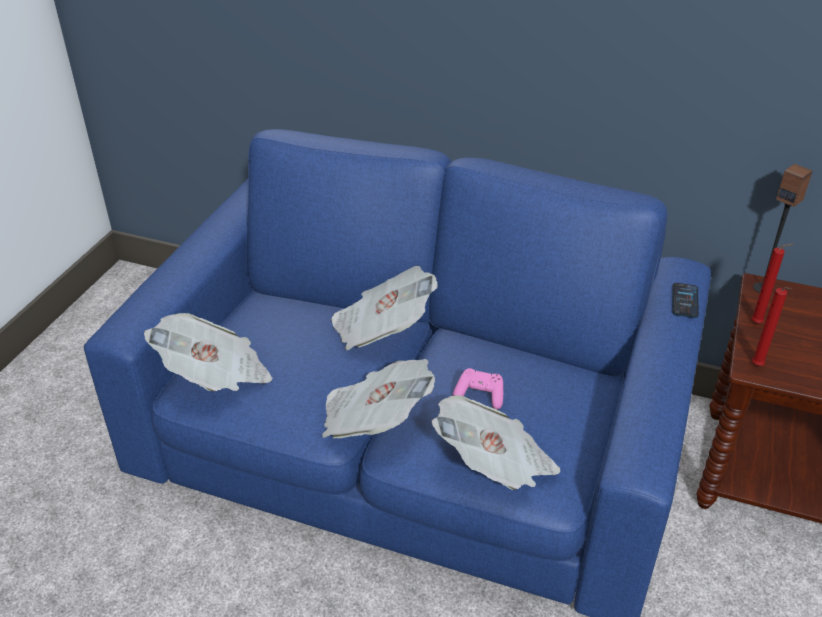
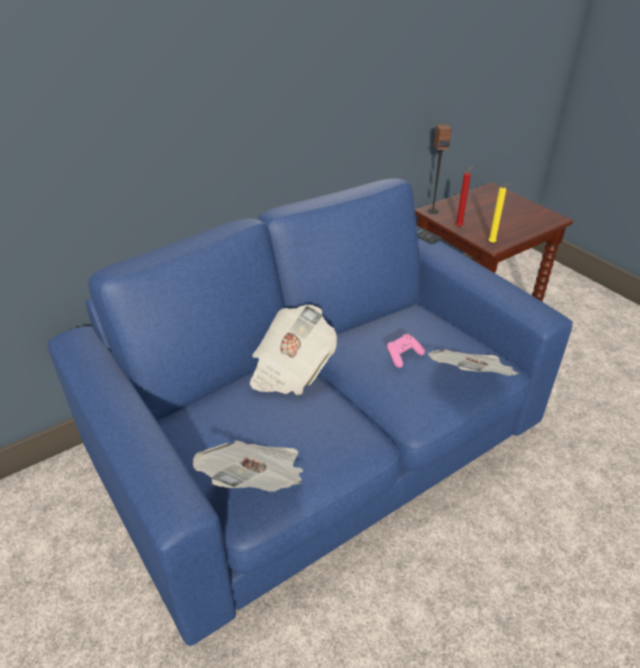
camera: 55 degrees left, 0 degrees up
(374, 420) = (382, 415): newspaper -> none
(758, 367) = (493, 243): red candle -> yellow candle

